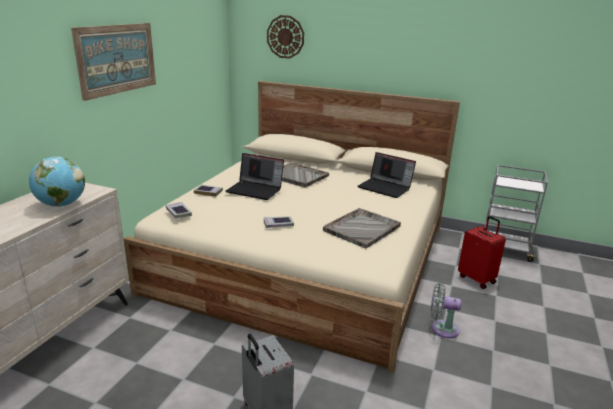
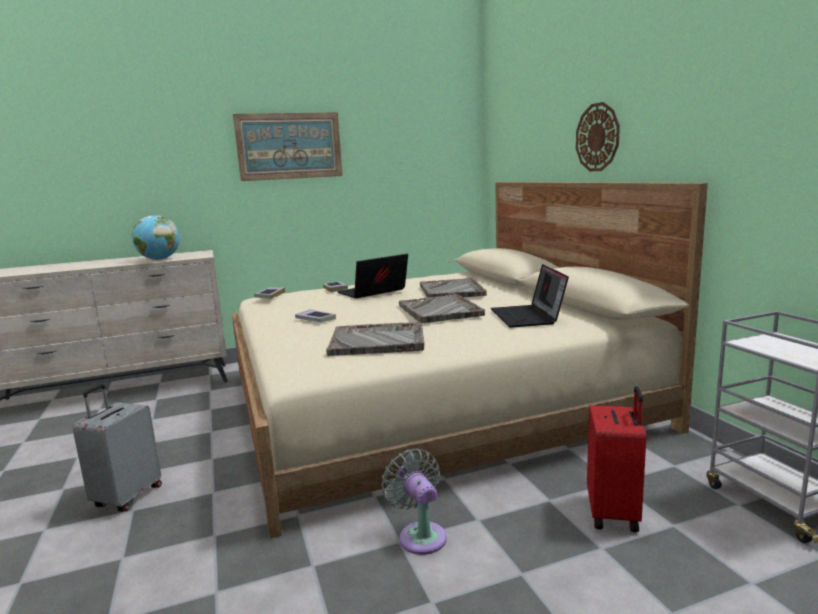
camera: 50 degrees right, 10 degrees down
(256, 190) = (372, 292): laptop -> laptop turned 75 degrees clockwise
(285, 37) = (522, 120): wall clock -> wall clock (597, 137)
(336, 195) = (440, 310): none -> grey tray

